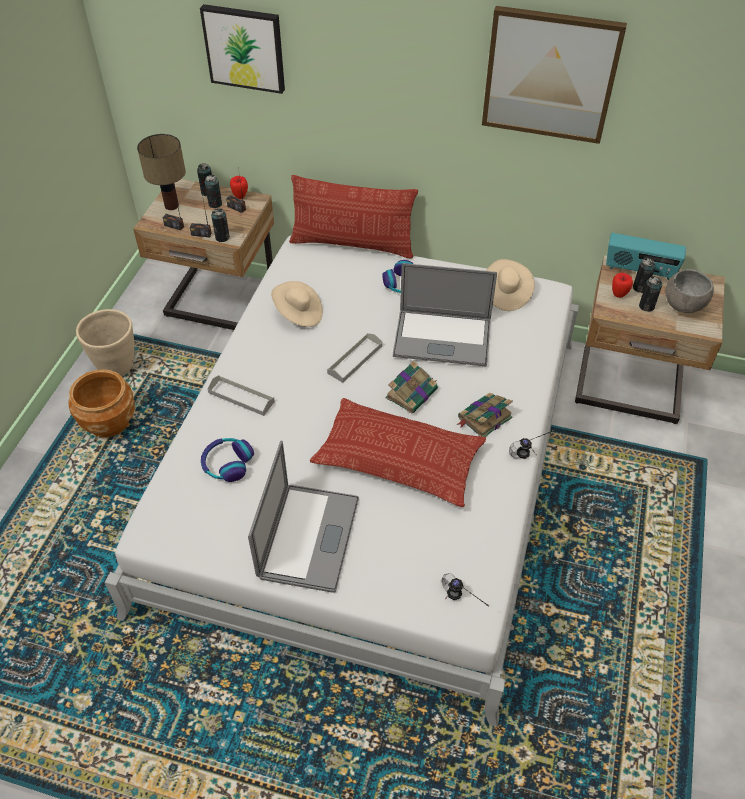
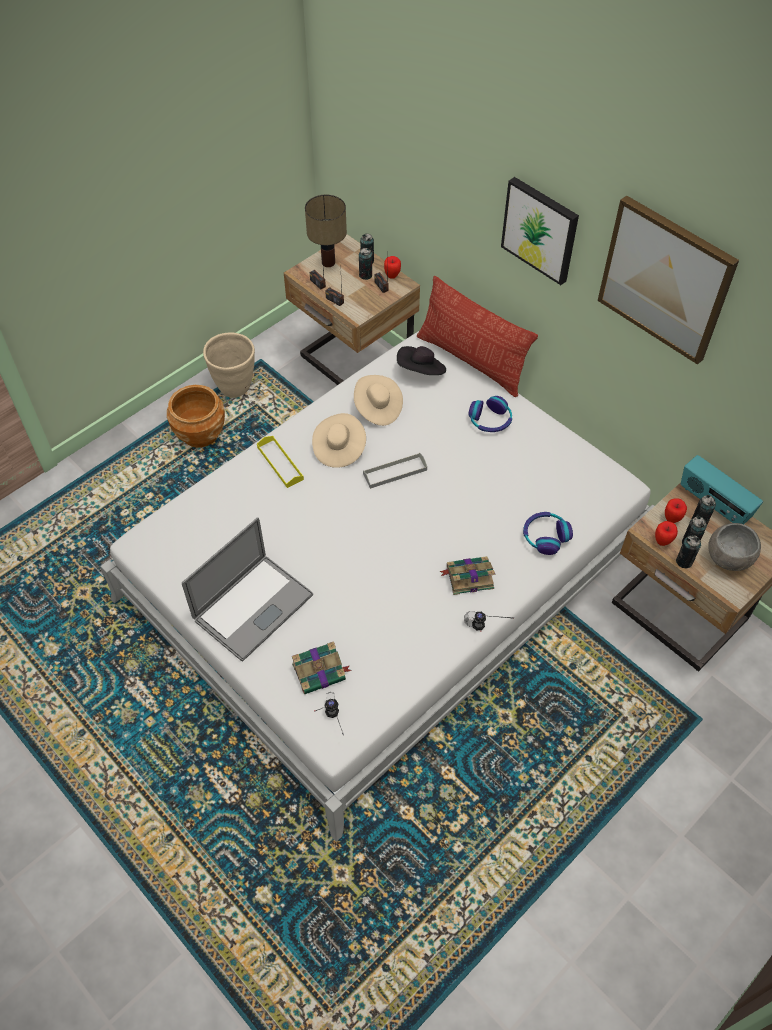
camera: 30 degrees right, 5 degrees up
(222, 237) = (350, 310): can -> can (684, 561)
(227, 463) = (232, 515): headphones -> headphones (545, 536)
(241, 397) = (280, 463): grey tray -> yellow tray
(245, 48) = (419, 146): picture -> picture (540, 229)
(315, 269) = (421, 371): none -> black hat
(399, 458) = (370, 577): pillow -> none
(412, 393) = (422, 525): book -> book (320, 671)
(442, 338) = (484, 486): laptop -> none
(505, 294) = (574, 470): beige hat -> beige hat (339, 449)
(626, 314) = (662, 541): none -> apple

